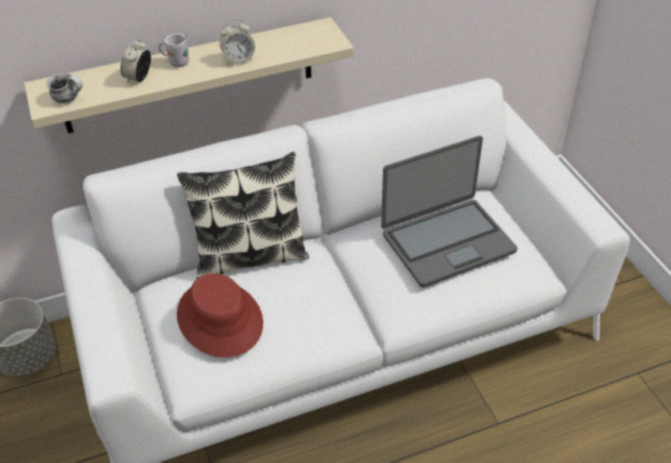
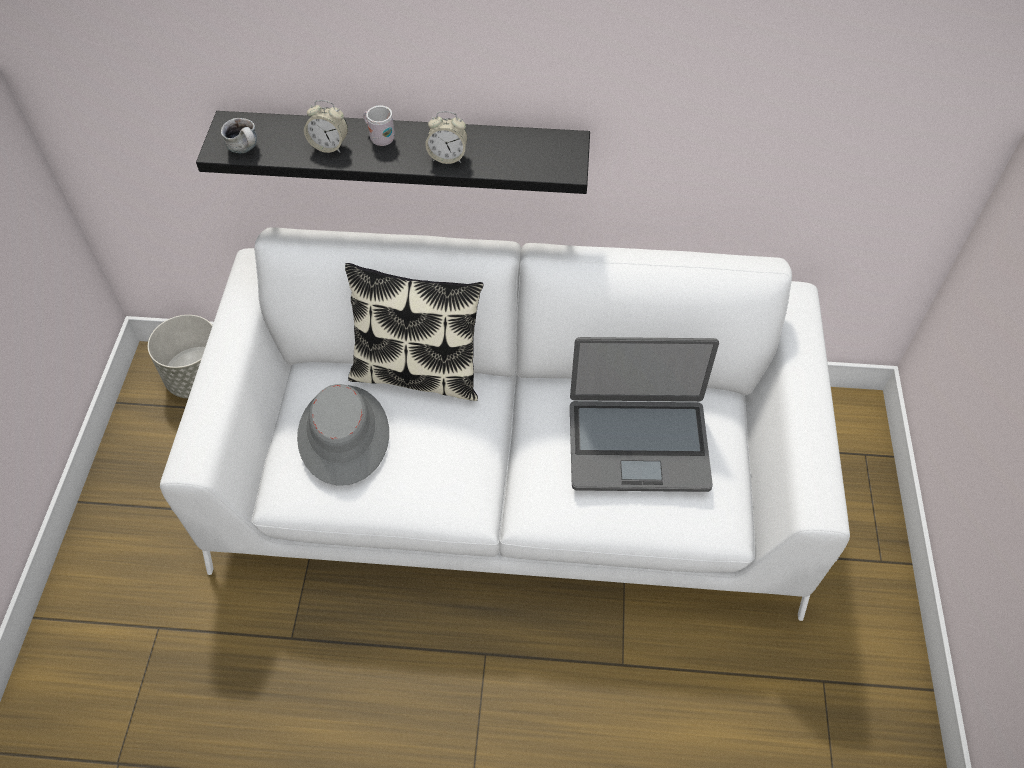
camera: 25 degrees right, 10 degrees up
(139, 78) = (329, 146): alarm clock -> alarm clock turned 120 degrees counterclockwise
(189, 76) = (405, 151): beige shelf -> black shelf
(220, 318) = (344, 435): red hat -> grey hat

